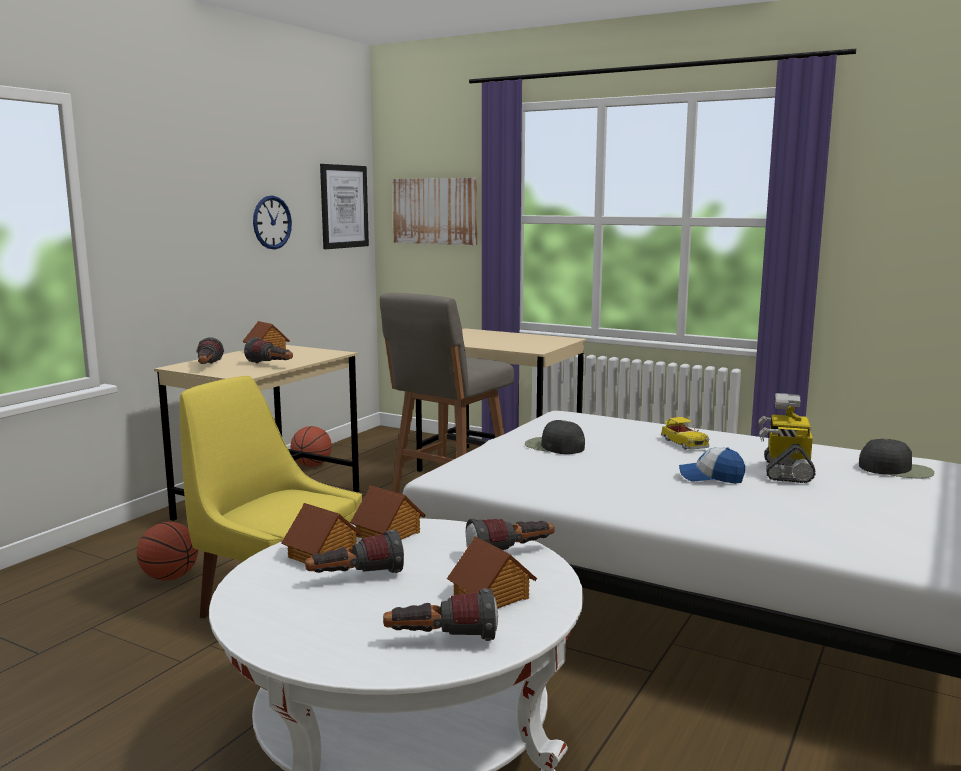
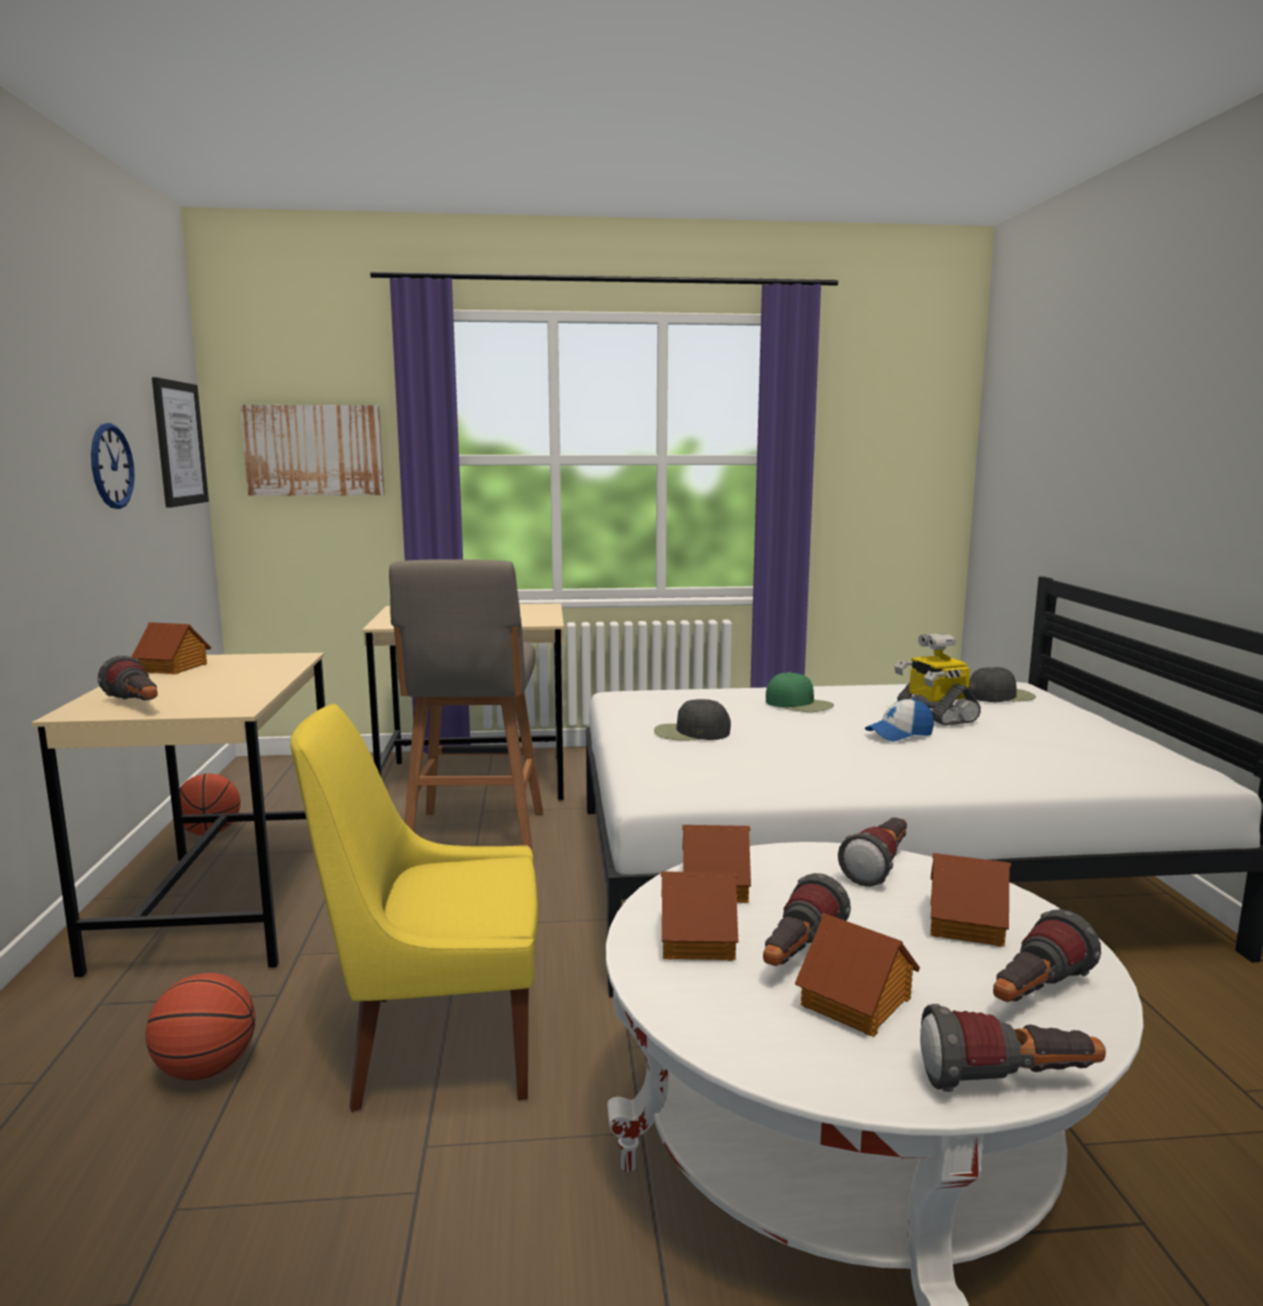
camera: 35 degrees left, 0 degrees up
(272, 365) = (243, 687): flashlight -> flashlight (1008, 1083)
(337, 607) = (857, 1002): none -> toy house
(683, 443) = (799, 704): toy car -> green cap

